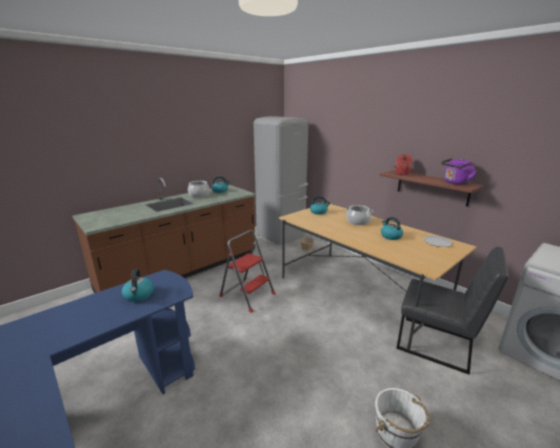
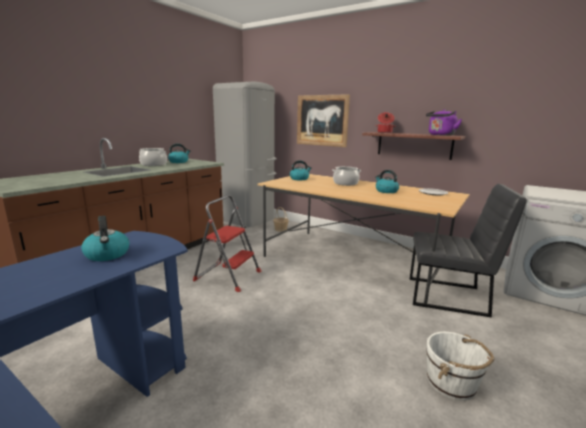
camera: 15 degrees left, 5 degrees down
(348, 154) = (322, 120): none -> picture

